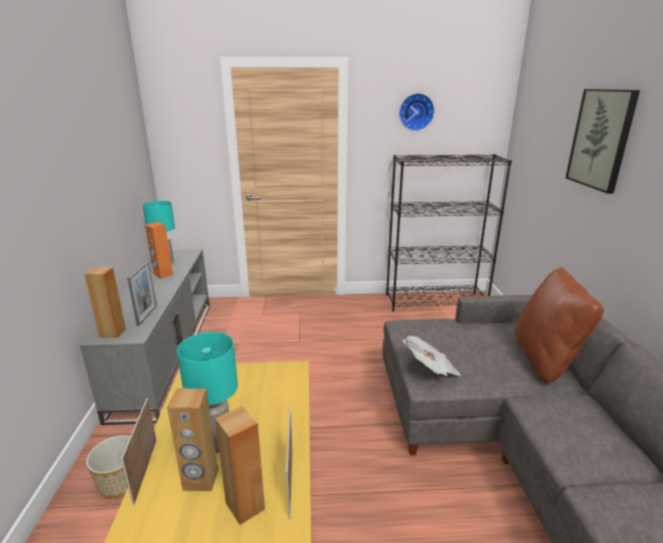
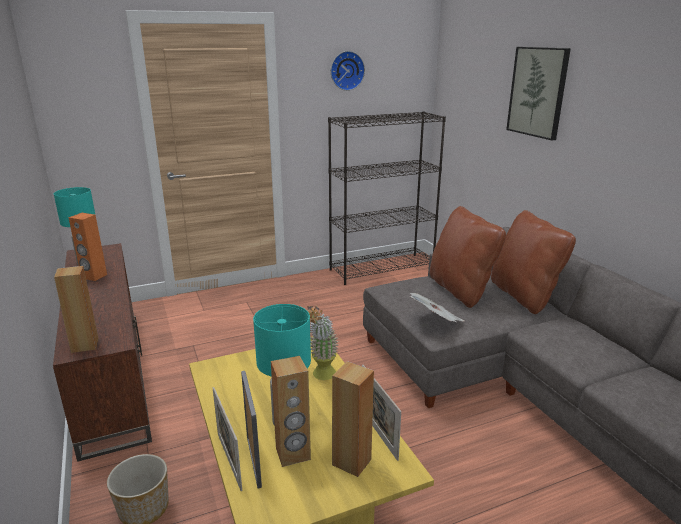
camera: 20 degrees left, 0 degrees up
(147, 315) = (113, 321): picture frame -> picture frame (254, 461)
(165, 353) = (109, 371): grey tv stand -> brown tv stand
(278, 405) = (321, 376): none -> potted plant
(476, 340) = (460, 290): none -> brown pillow

